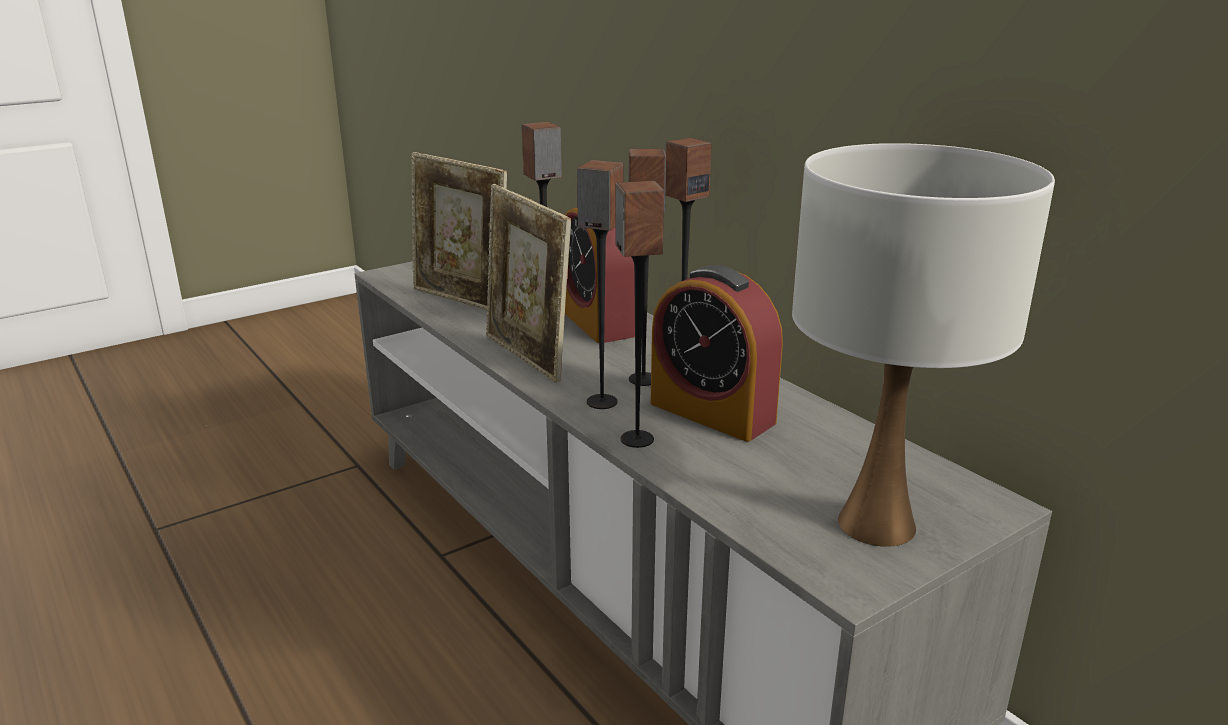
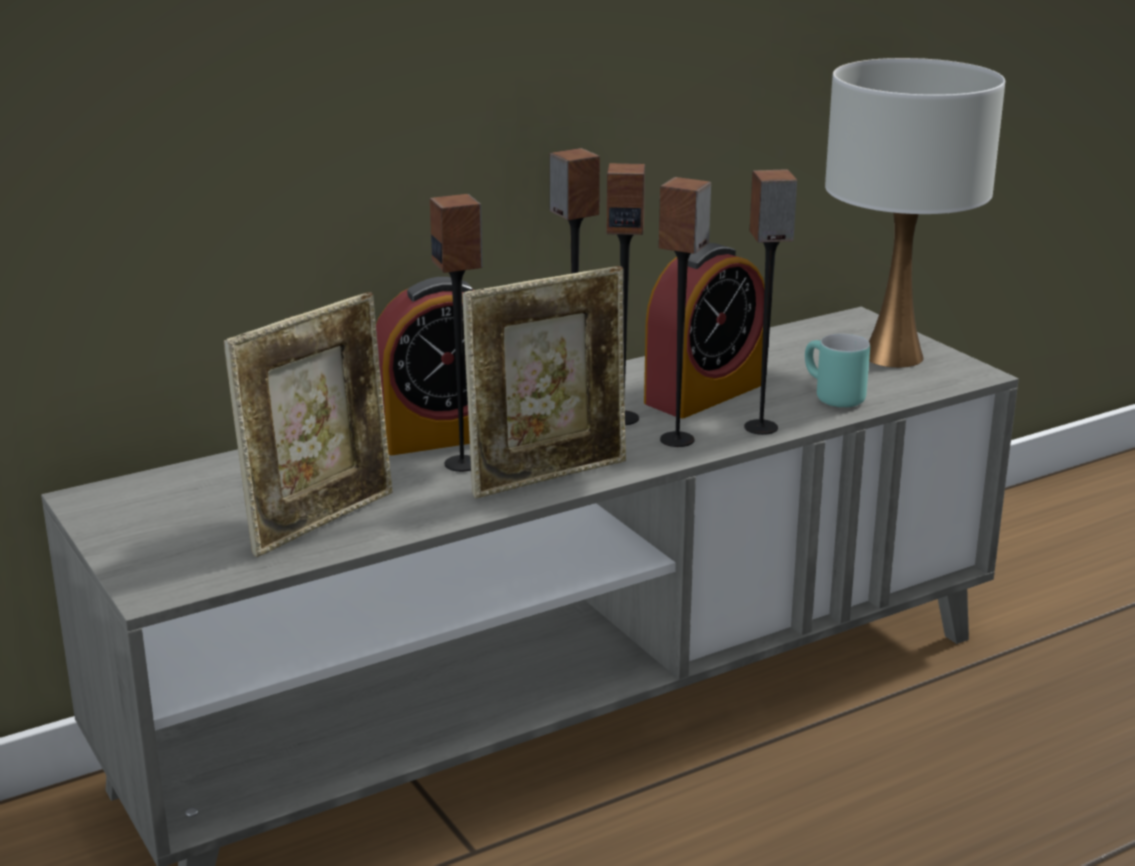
camera: 85 degrees left, 0 degrees up
(727, 477) = (829, 397): none -> turquoise mug

